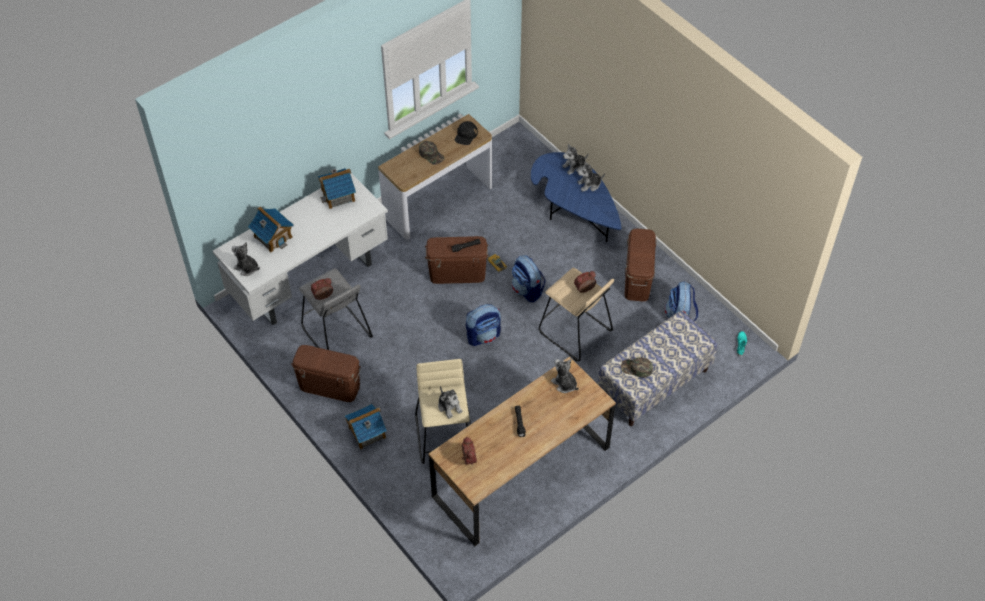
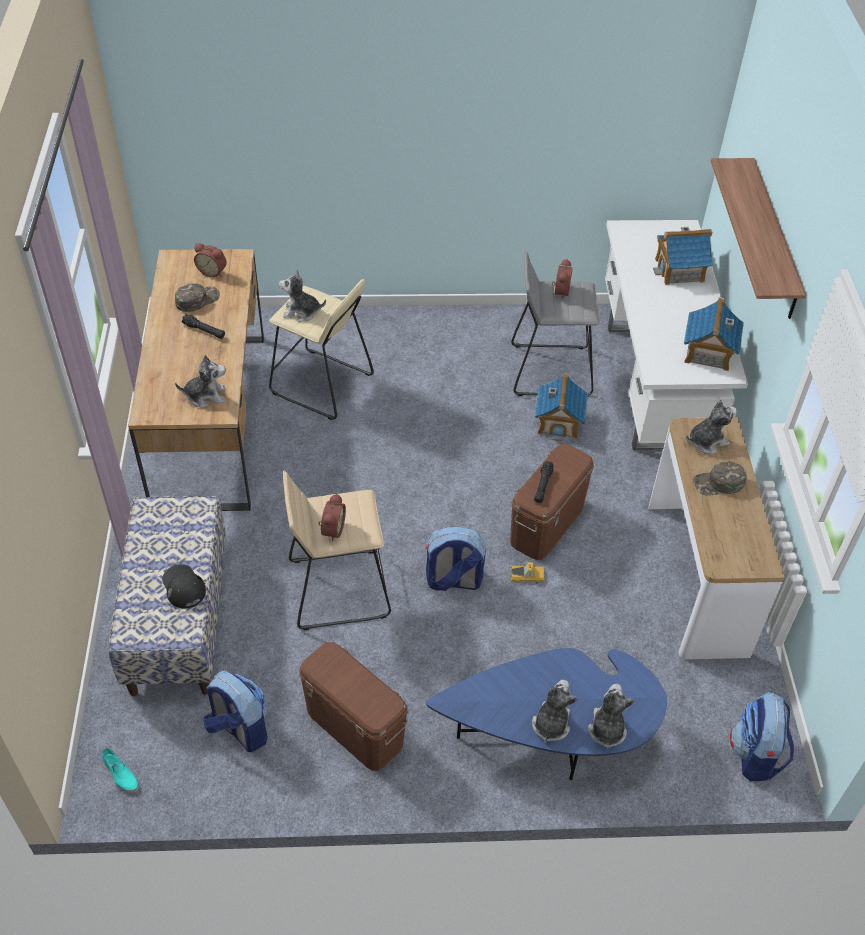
camera: 125 degrees right, 5 degrees down
(247, 268) = (645, 232): plush toy -> plush toy (706, 441)
(307, 131) = (773, 240): none -> shelf
(329, 386) = (480, 331): brown storage box -> none
(366, 432) = (391, 330): toy house -> toy house (559, 421)
(466, 135) = (734, 545): black cap -> black cap (183, 587)
(483, 336) = (422, 493): backpack -> backpack (755, 755)
(636, 369) = (173, 529): green cap -> green cap (197, 299)

